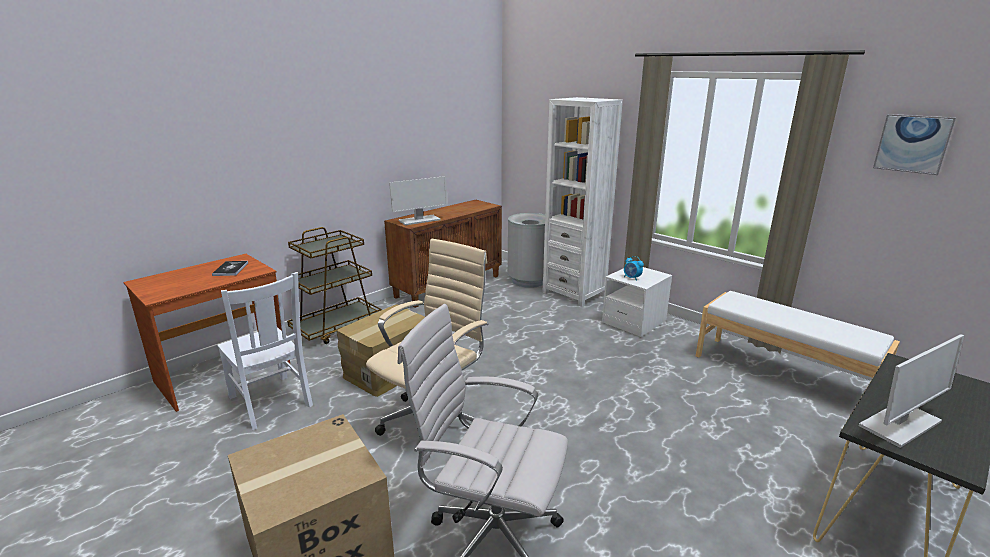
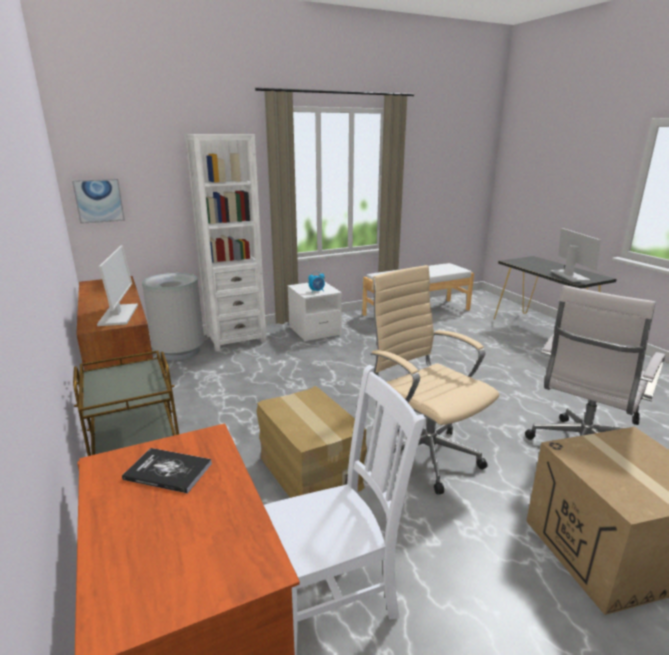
camera: 70 degrees left, 0 degrees up
(912, 143) = (432, 151): picture -> picture (99, 200)

